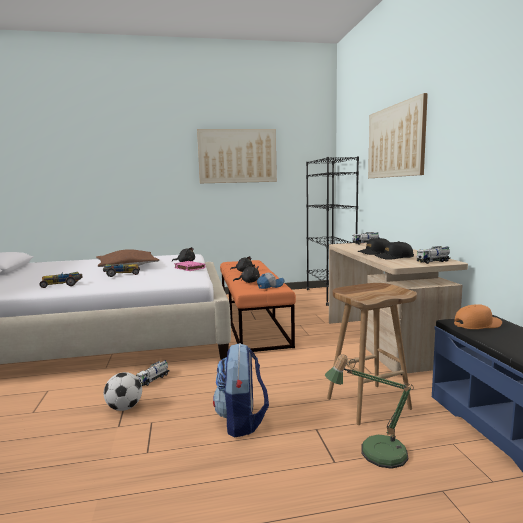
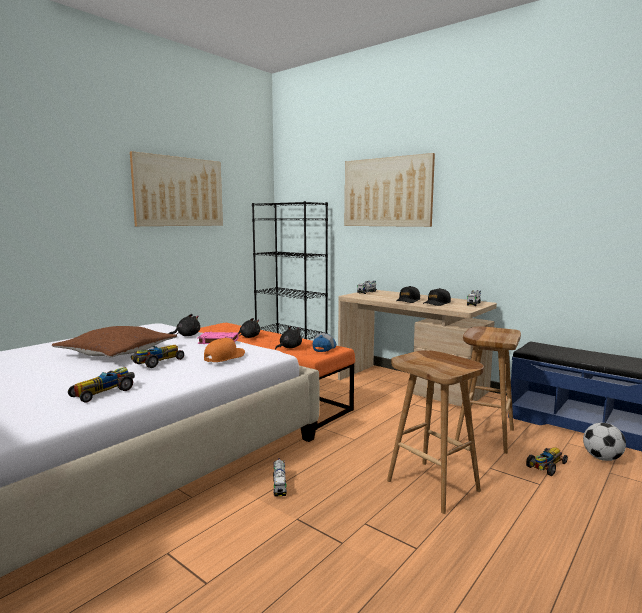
camera: 40 degrees left, 0 degrees up
(124, 408) = (310, 524): football -> football (602, 458)
(242, 421) = (434, 486): backpack -> brown stool
(375, 452) = (546, 466): table lamp -> toy car
(477, 324) = (542, 349): orange cap -> orange cap (224, 357)

